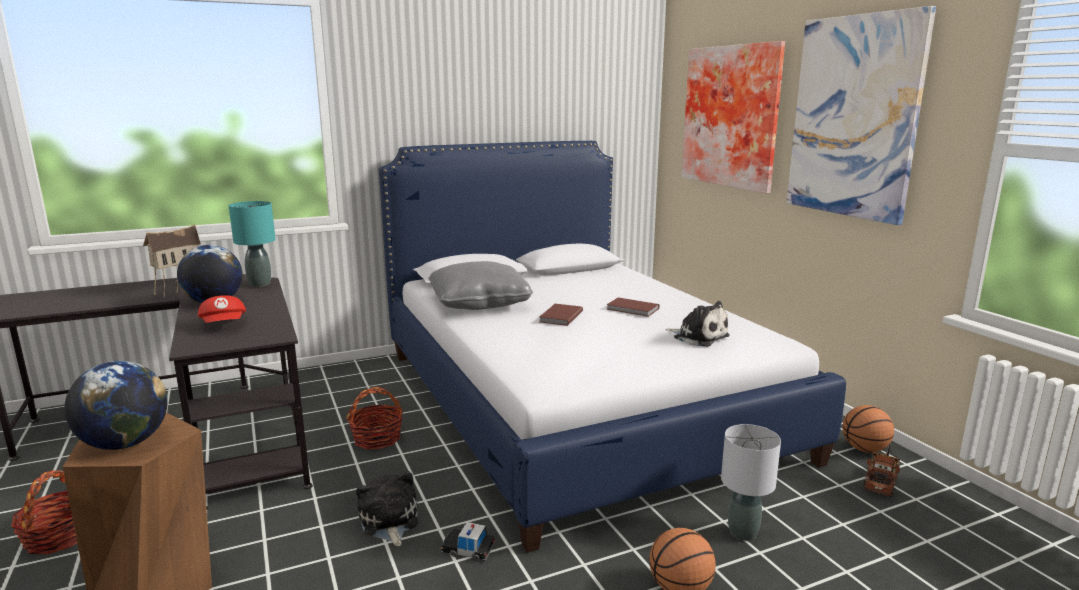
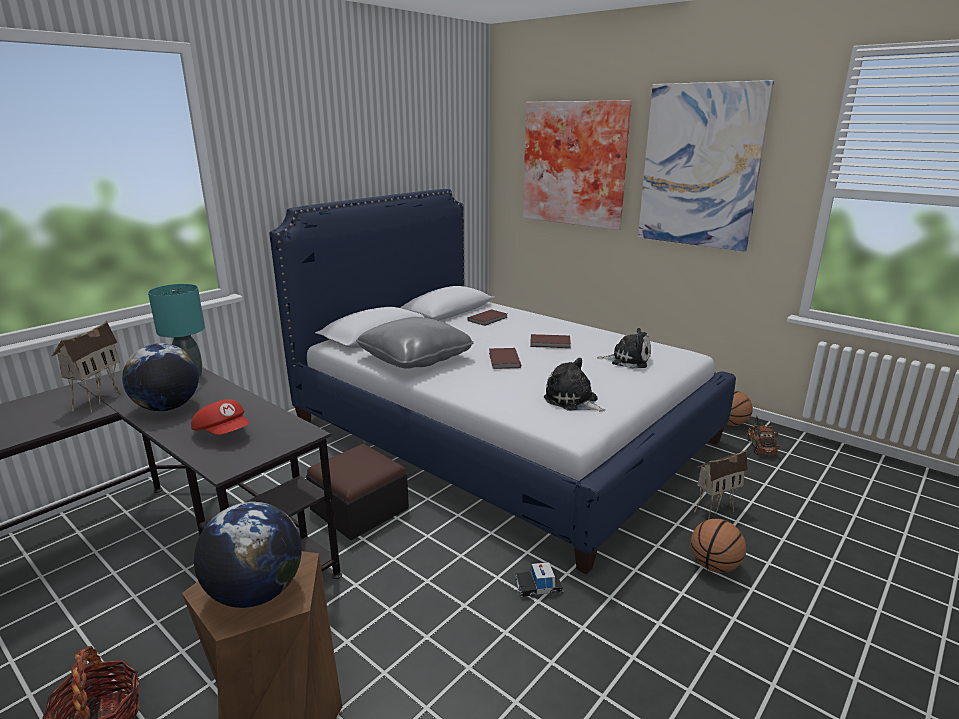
camera: 25 degrees left, 5 degrees up
(377, 439) = (359, 509): basket -> ottoman
(389, 521) = (448, 585): plush toy -> plush toy (573, 401)
(598, 280) = (488, 319): none -> brown book
(743, 532) = (714, 509): grey table lamp -> toy house

